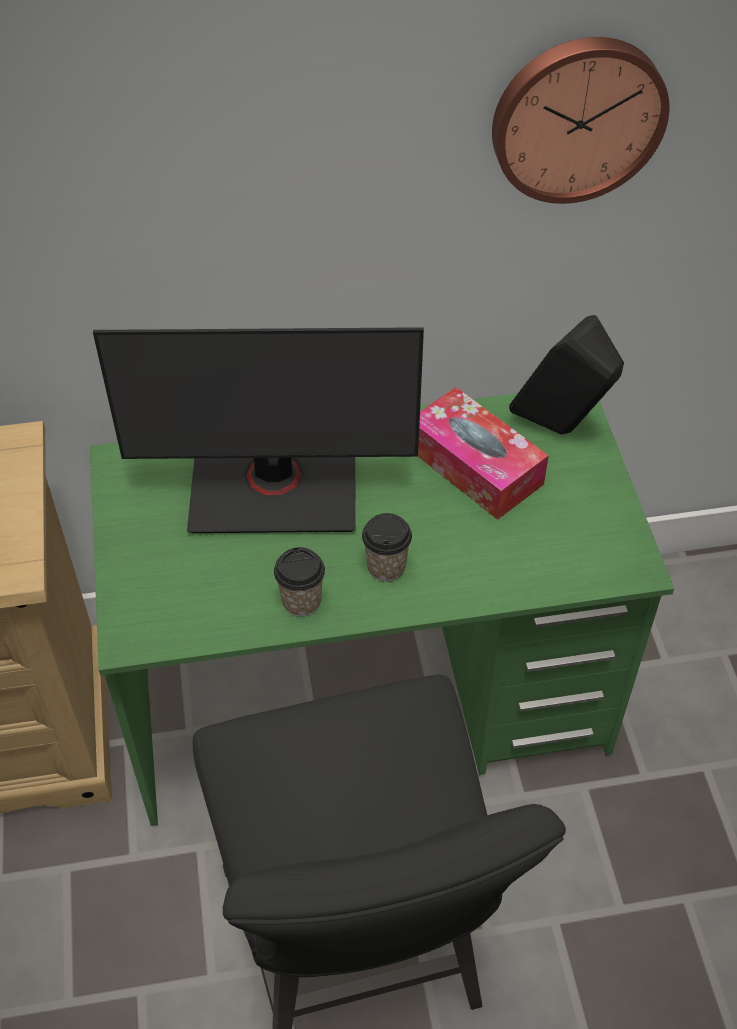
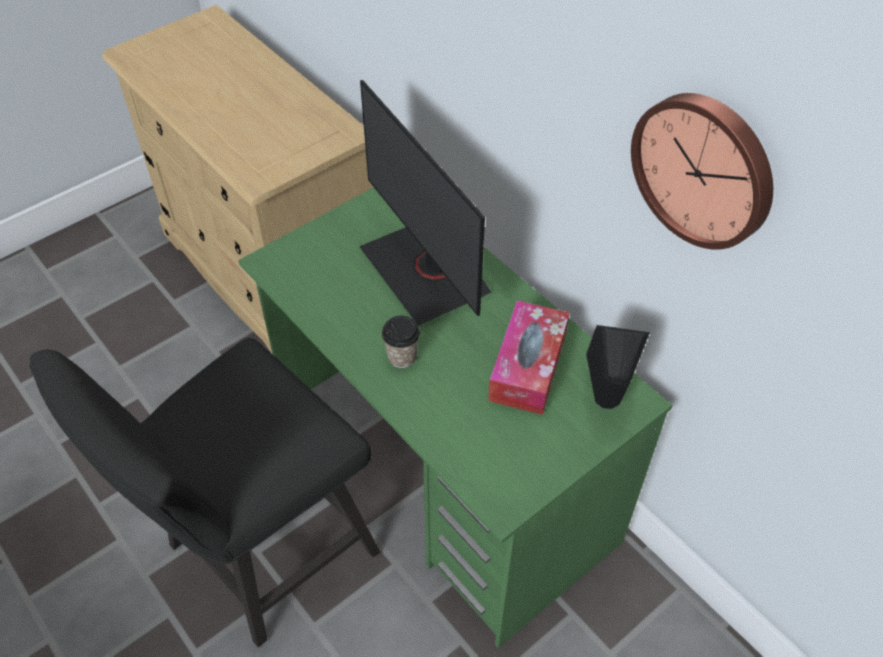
camera: 60 degrees right, 0 degrees up
(301, 601) = (345, 327): cup -> none

